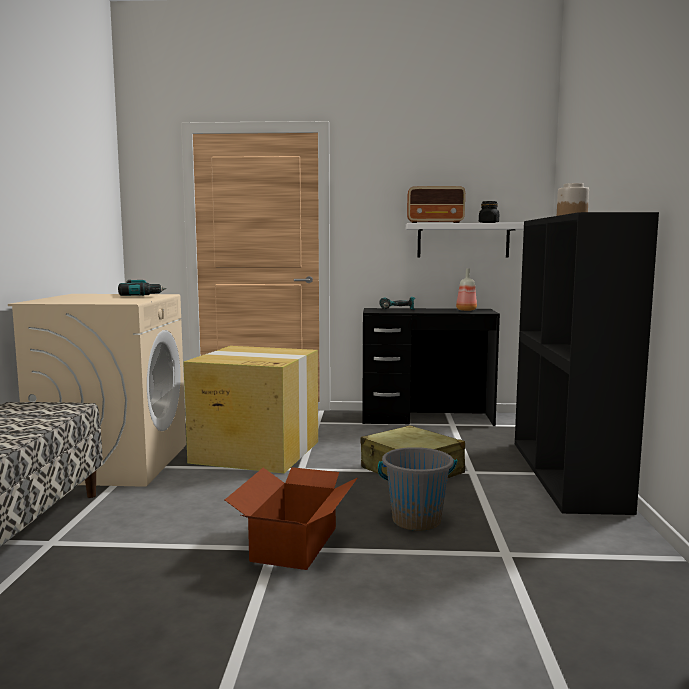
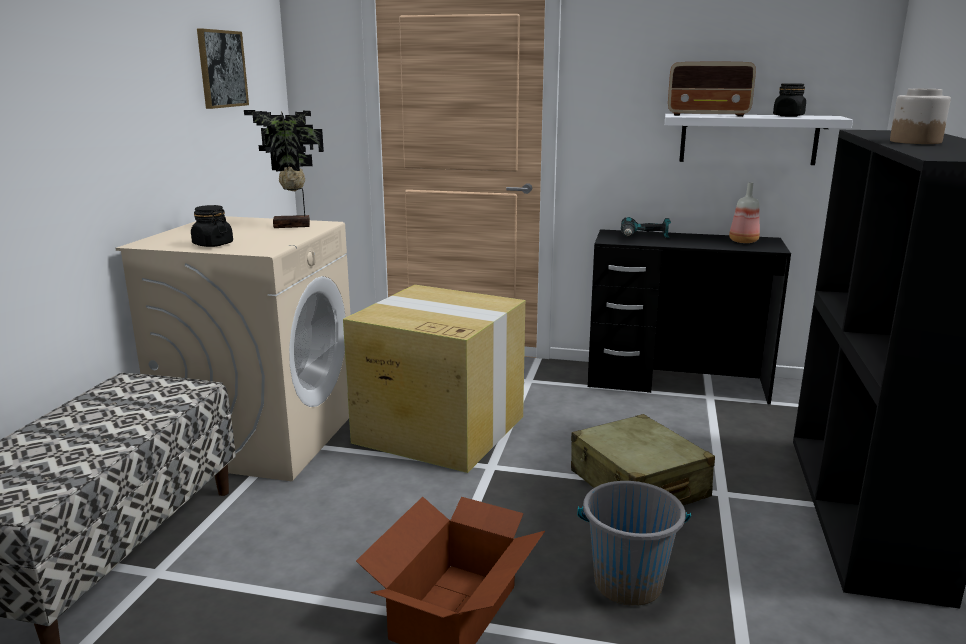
camera: 10 degrees right, 10 degrees up
(80, 186) = (222, 69): none -> picture
(86, 301) = (212, 244): none -> black jar
(141, 295) = (292, 226): power drill -> potted plant

